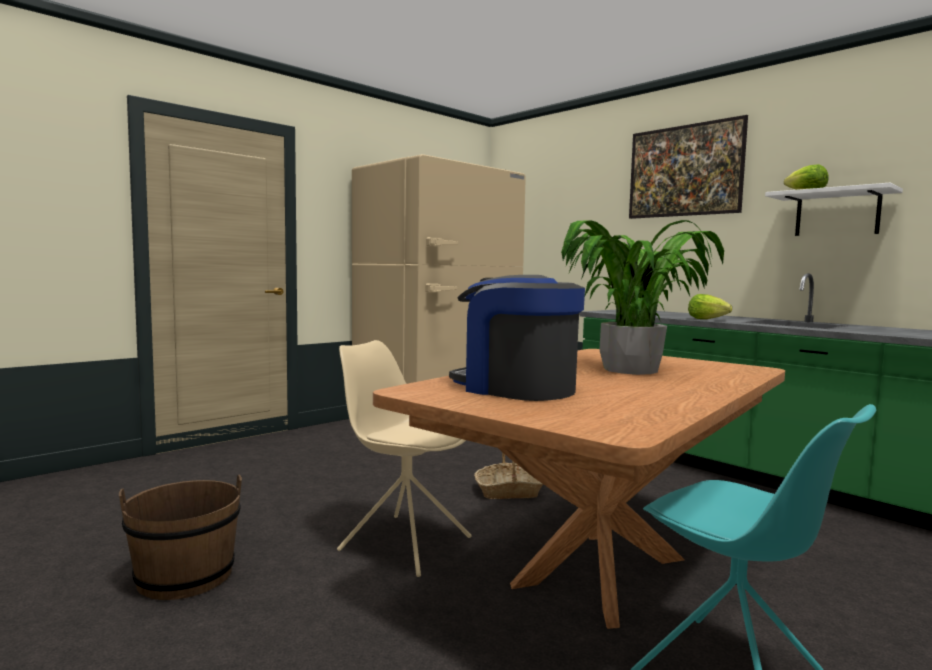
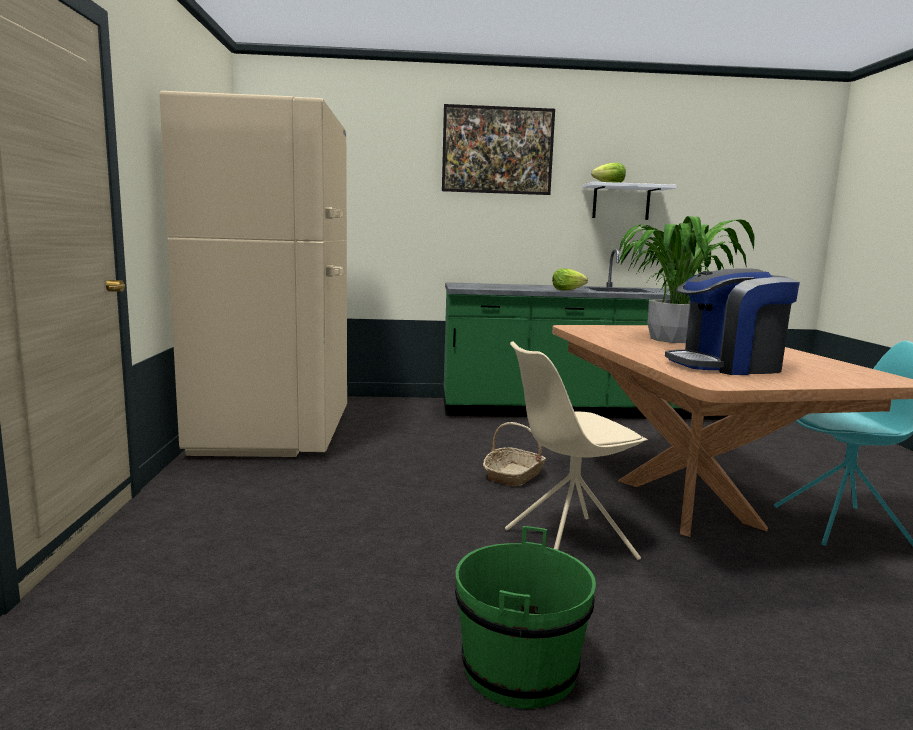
camera: 50 degrees left, 5 degrees up
(185, 576) = (519, 669): brown bucket -> green bucket

